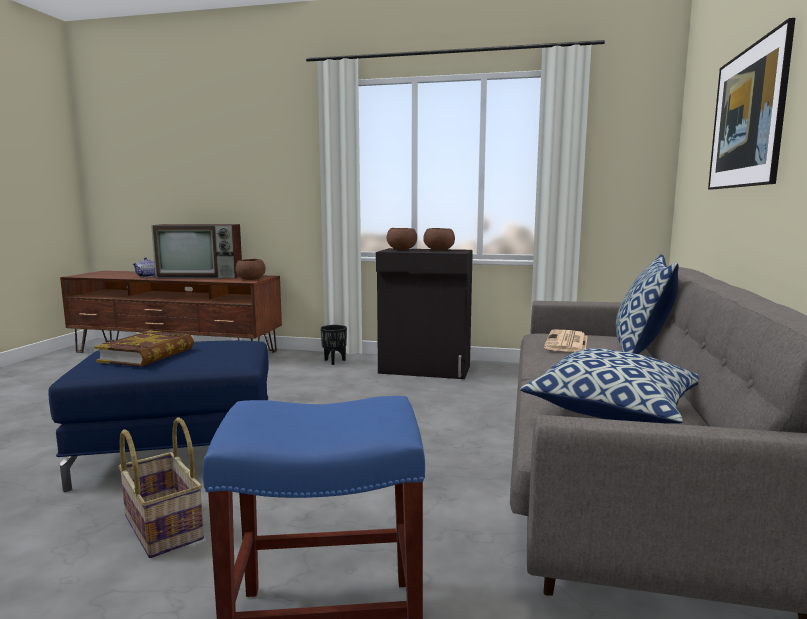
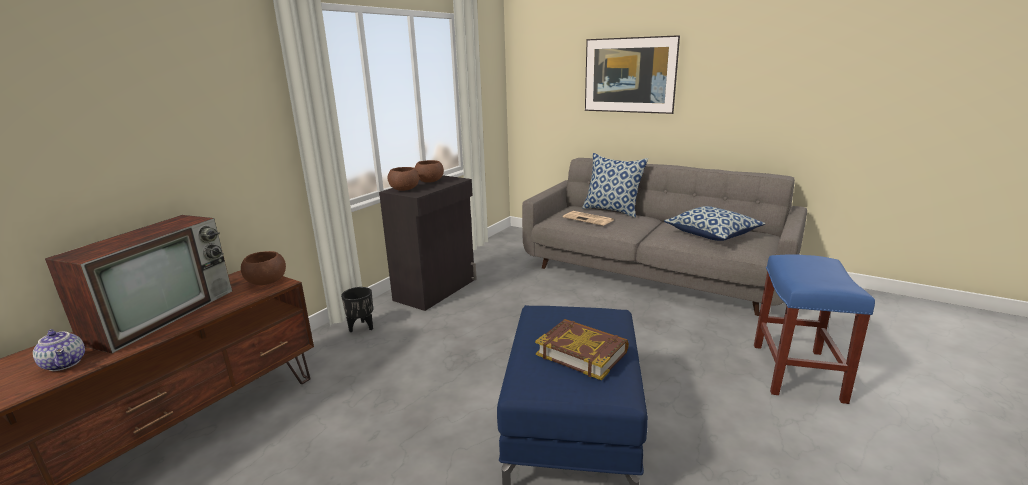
camera: 70 degrees left, 10 degrees up
(161, 527) = (704, 433): basket -> none

